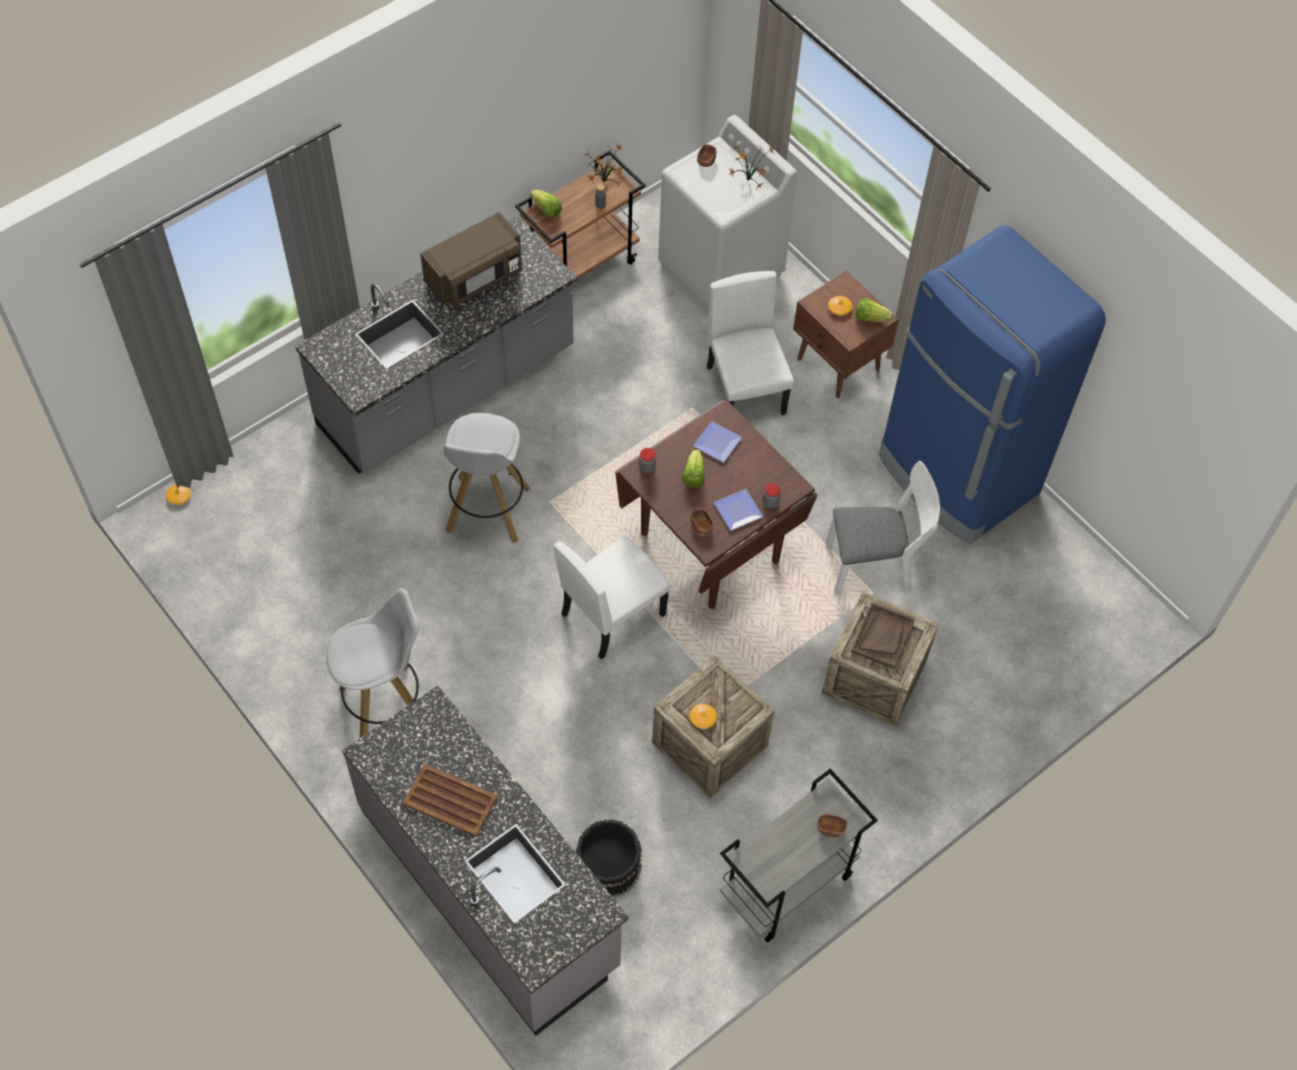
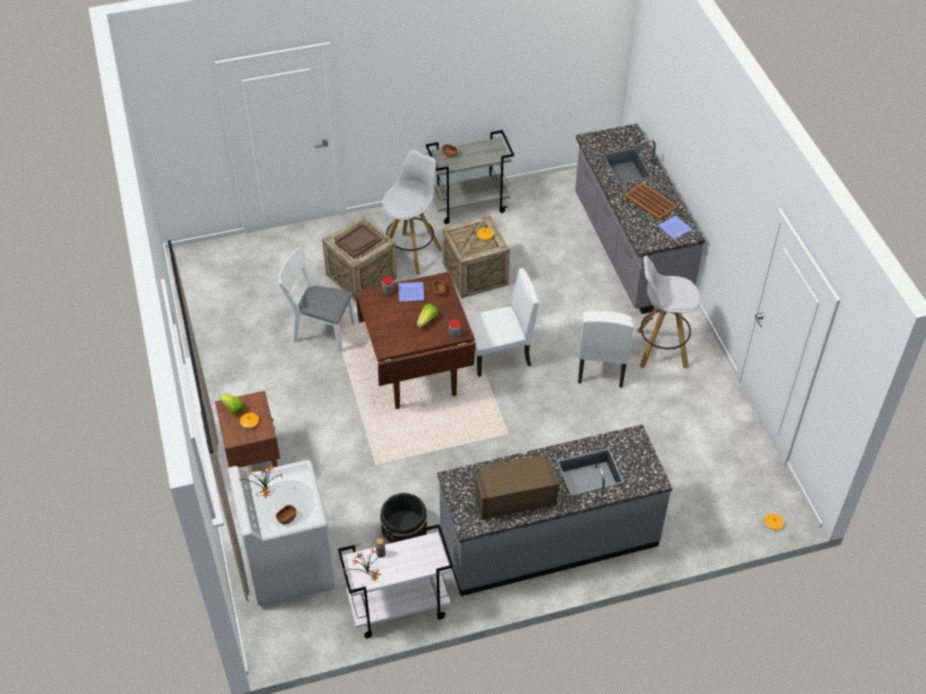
camera: 155 degrees left, 10 degrees down
(487, 511) = (553, 442): white stool -> white stool (411, 252)
(546, 210) = (427, 564): lettuce -> none
(581, 265) = (398, 608): brown cart -> white cart
(607, 865) = (560, 240): black bucket -> black bucket (404, 528)
(719, 443) = (399, 334): plate -> plate (673, 228)
(746, 390) = (330, 464): white chair -> white chair (601, 364)
(957, 476) = (229, 363): blue fridge -> none

